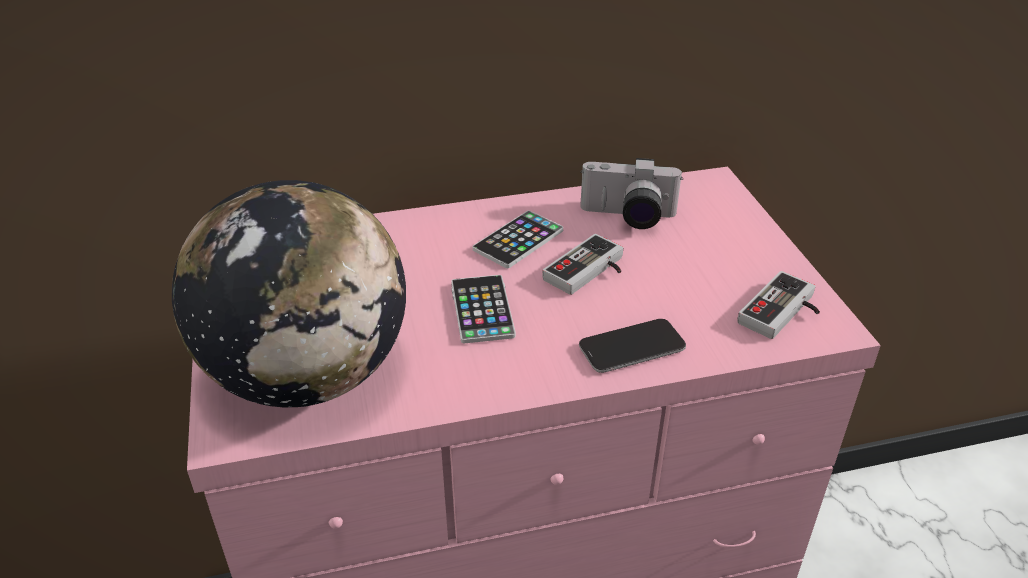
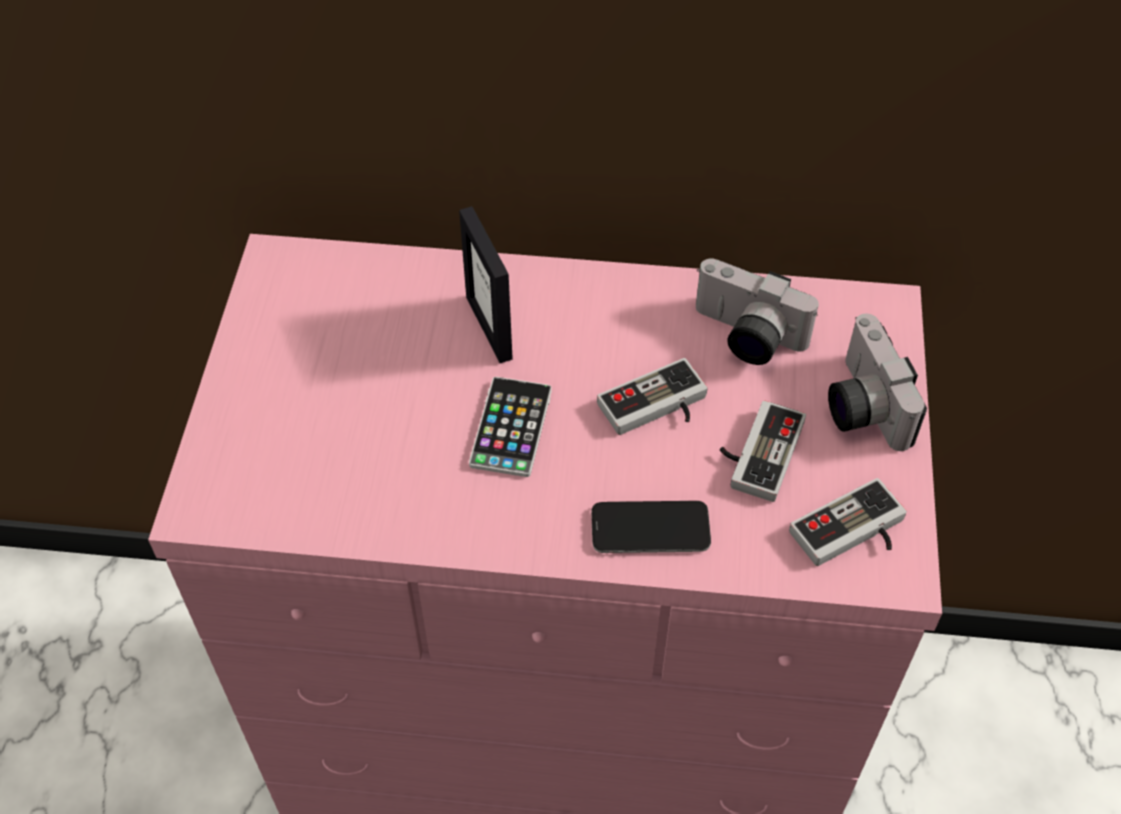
camera: 20 degrees right, 15 degrees up
(308, 376) = (297, 462): globe -> none
(430, 252) = (490, 327): none -> picture frame
(518, 240) = (597, 337): phone -> none
(680, 280) = (756, 452): none -> game controller
(734, 237) = (859, 405): none -> camera

